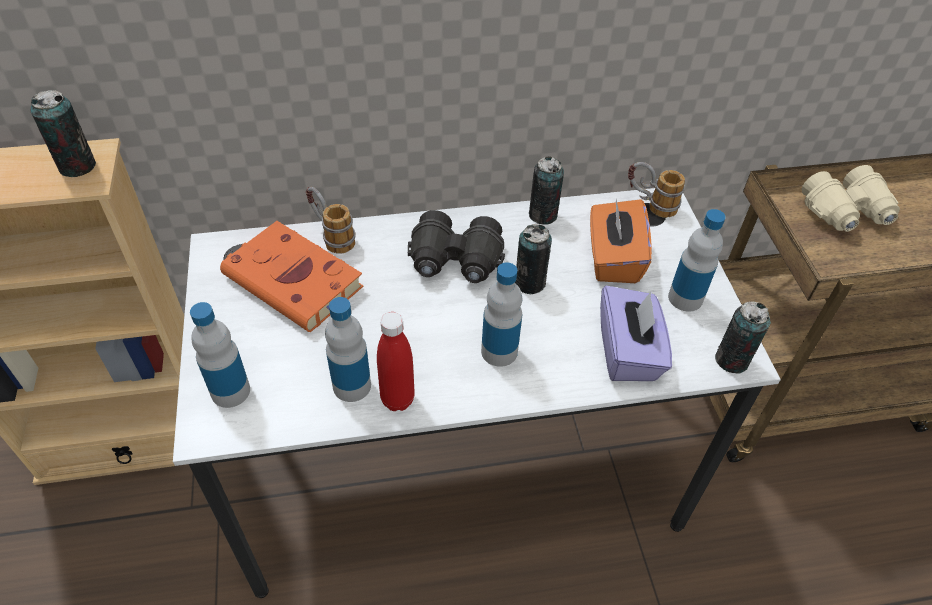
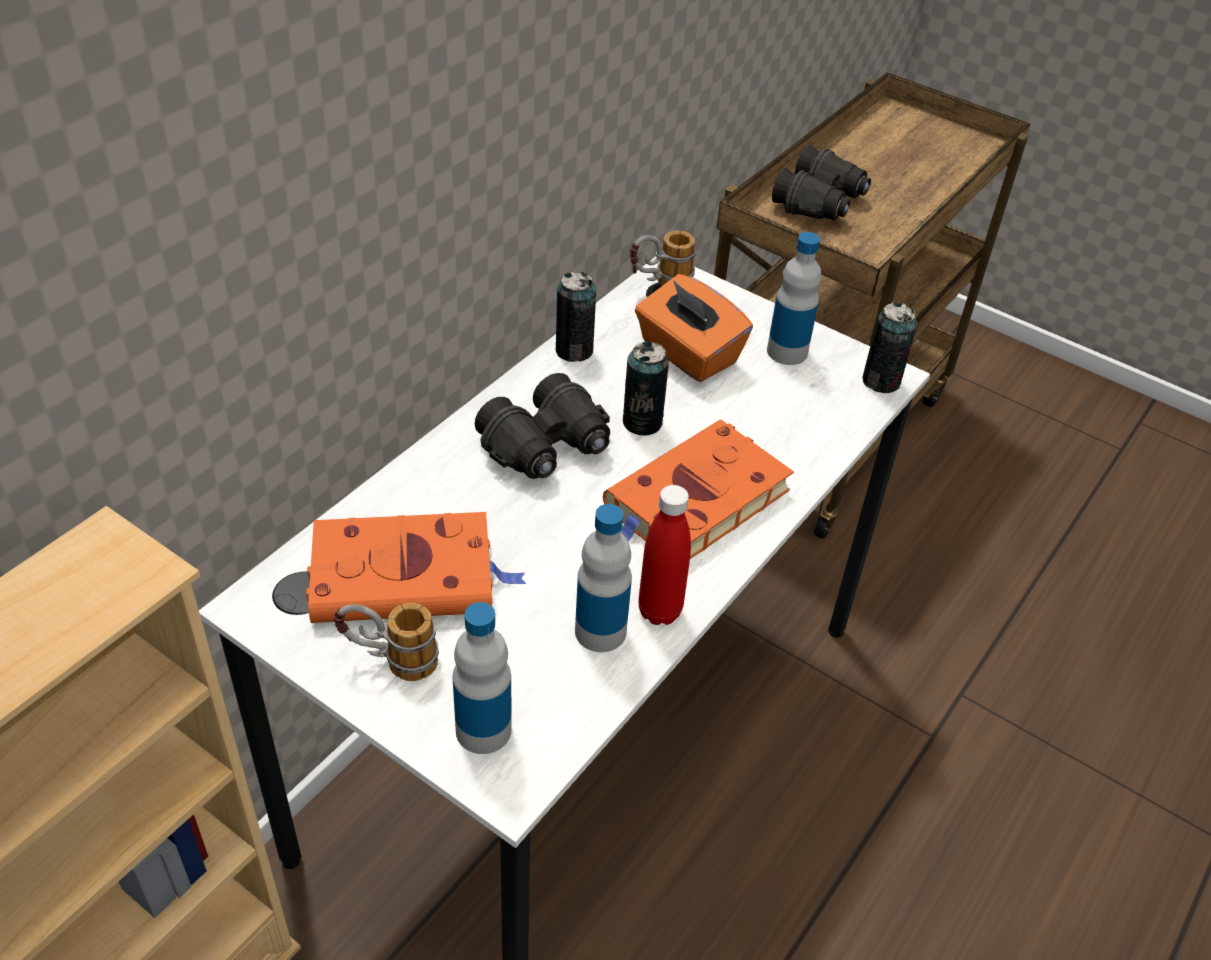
camera: 45 degrees left, 5 degrees down
(77, 166) = (106, 566): can -> none
(331, 236) = (379, 505): mug -> mug (390, 661)
(499, 351) = (694, 503): bottle -> orange book
(628, 352) = (799, 428): purple tissue box -> none
(846, 213) = (820, 202): beige binoculars -> black binoculars

